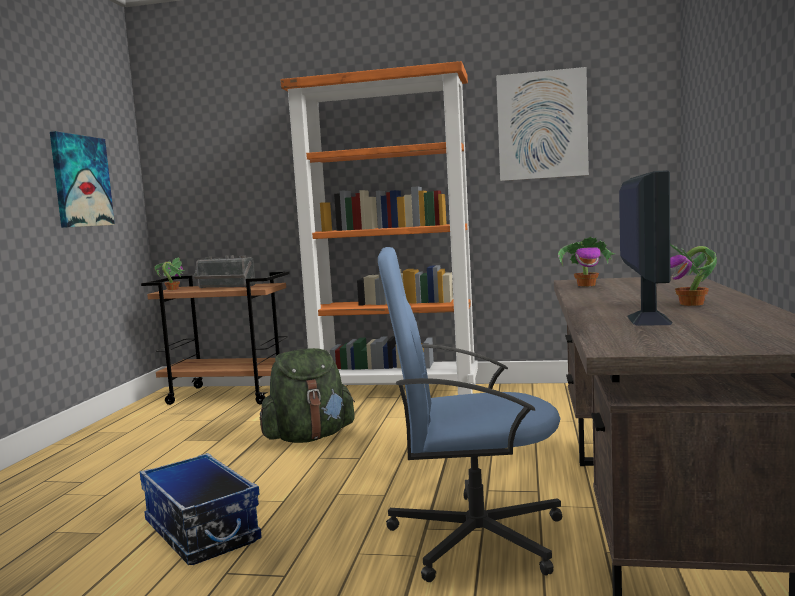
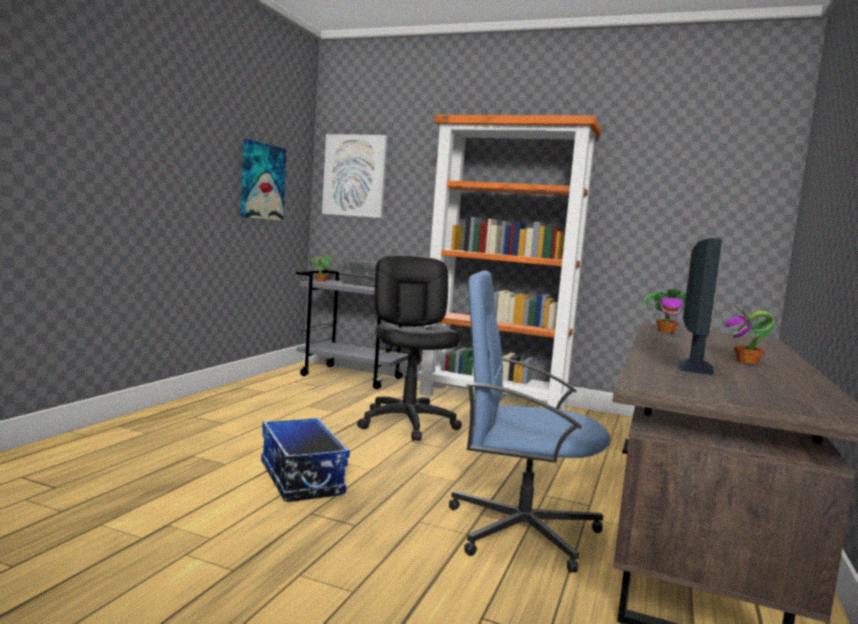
camera: 10 degrees right, 0 degrees up
(229, 395) = (353, 377): brown cart -> grey cart
(309, 437) = (408, 423): green backpack -> black office chair
(542, 125) = (664, 181): picture -> picture (355, 176)

